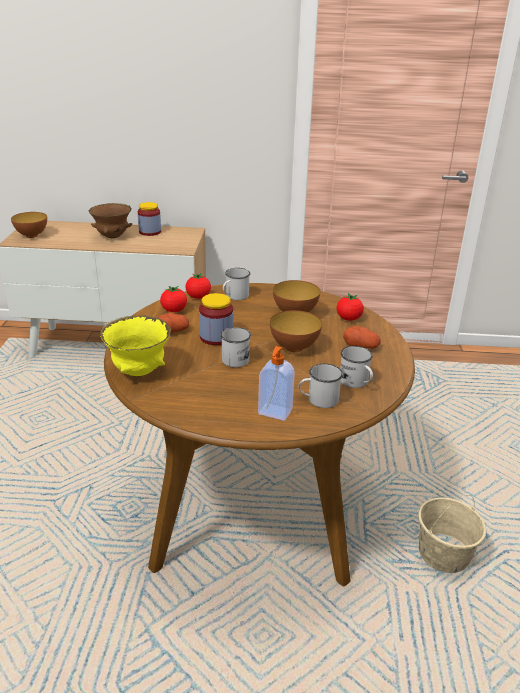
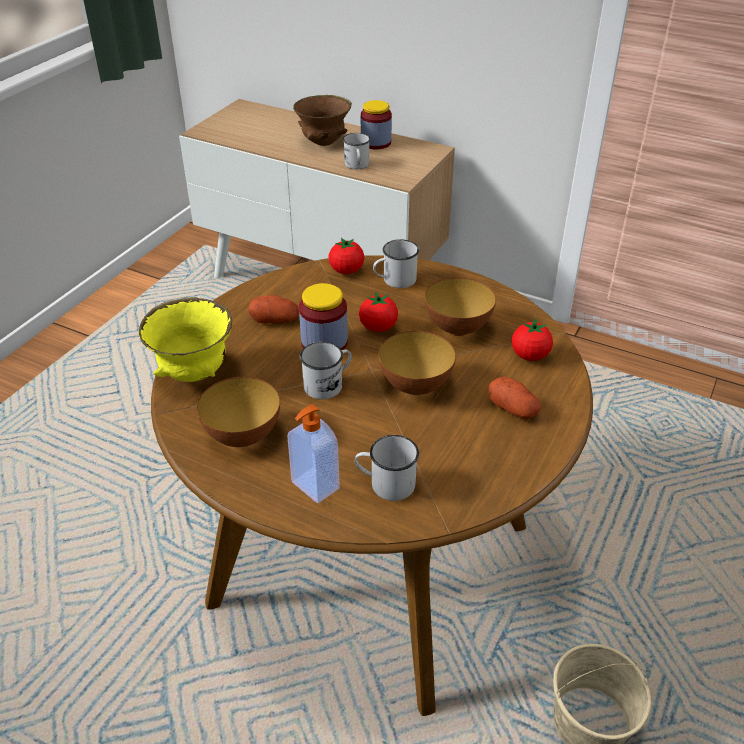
camera: 25 degrees right, 10 degrees up
(32, 235) = (228, 125): bowl -> bowl (243, 436)
(174, 310) = (300, 286): tomato -> tomato (378, 327)
(356, 383) = (460, 470): white mug -> white mug (357, 166)

